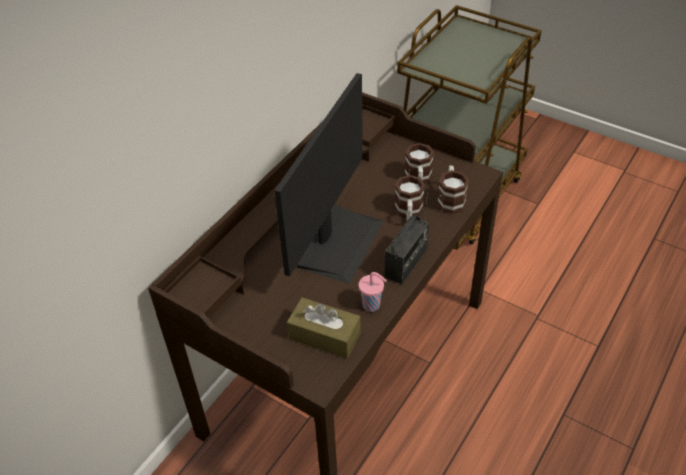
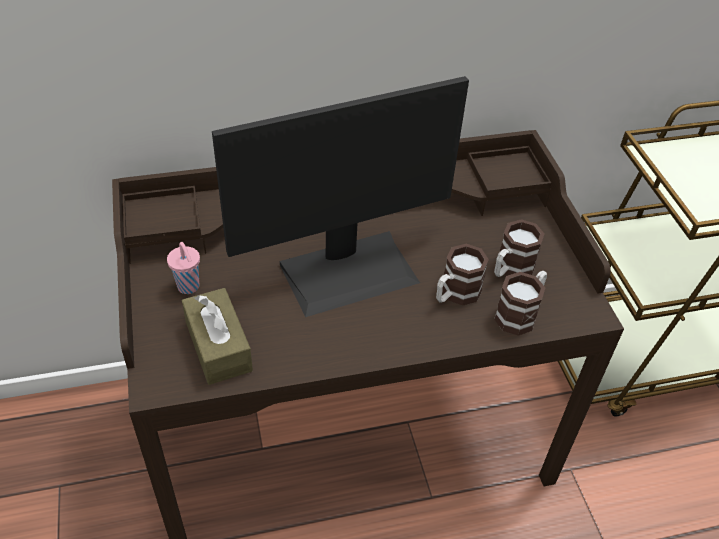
camera: 40 degrees right, 0 degrees up
(372, 305) = (298, 355): pink cup -> pink cup (189, 287)
(406, 263) = (386, 341): radio -> none

